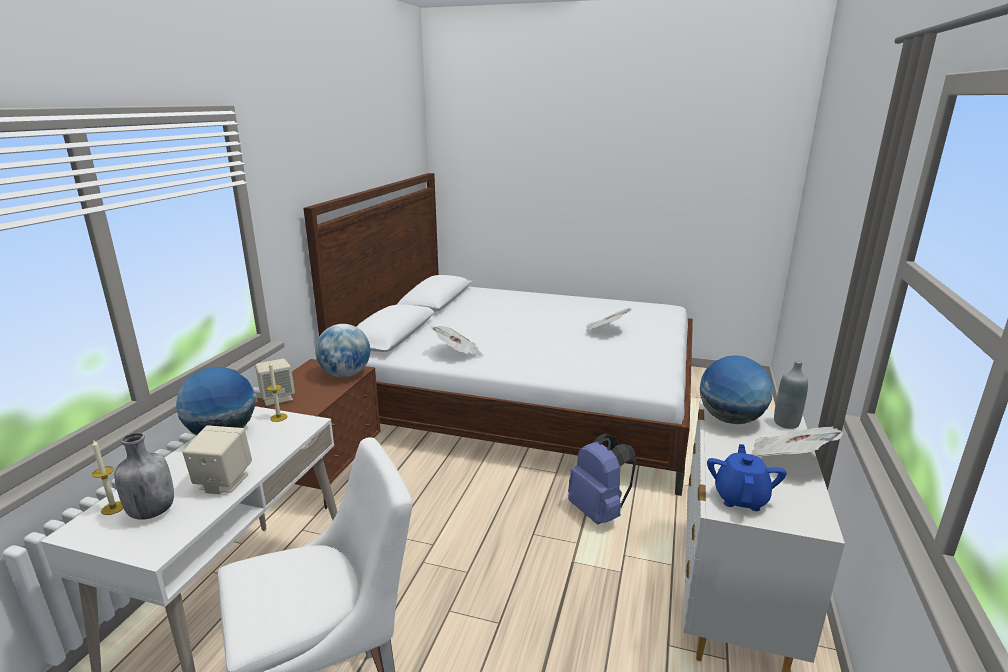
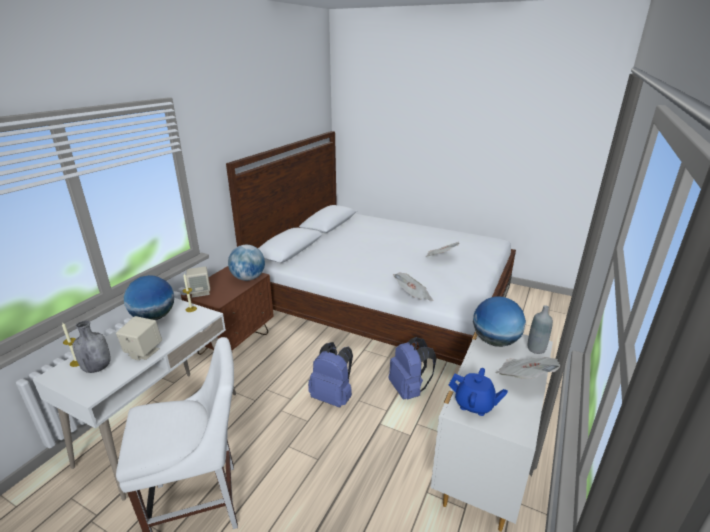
camera: 10 degrees right, 5 degrees up
(458, 354) = (329, 268): newspaper -> newspaper (413, 296)
(495, 534) = (333, 397): none -> blue backpack
(740, 498) = (474, 405): blue teapot -> blue teapot turned 90 degrees clockwise

